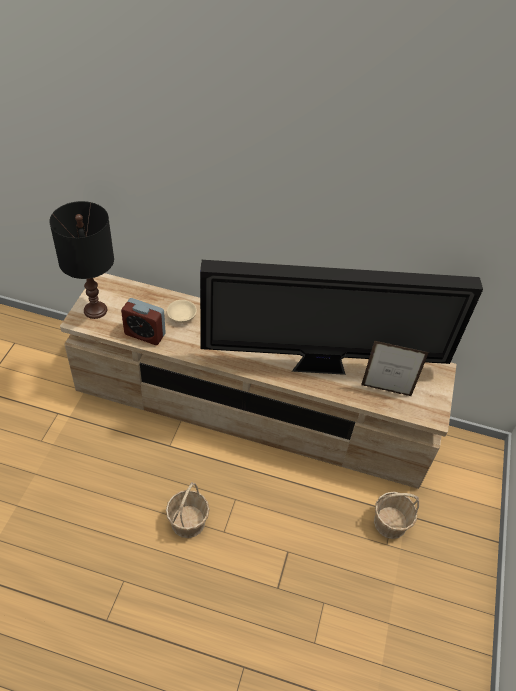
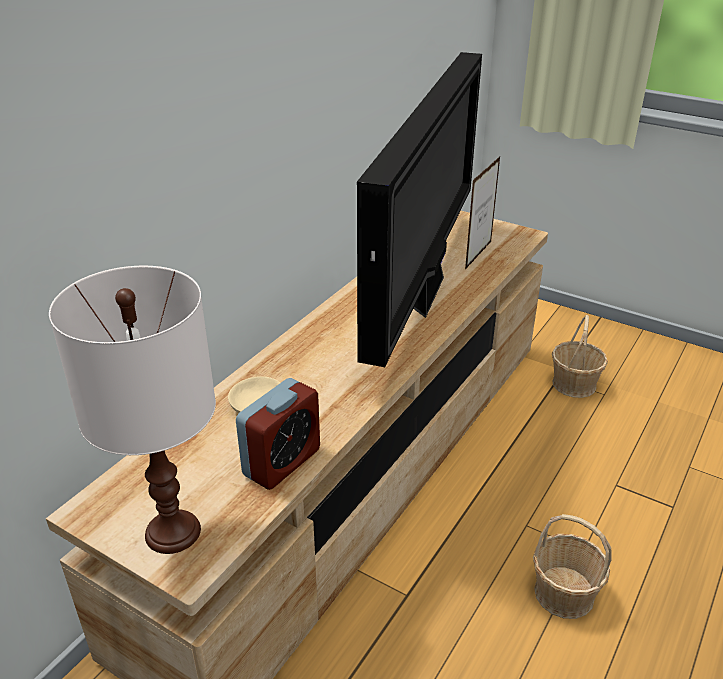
camera: 70 degrees left, 15 degrees down
(95, 310) = (171, 532): black table lamp -> white table lamp

